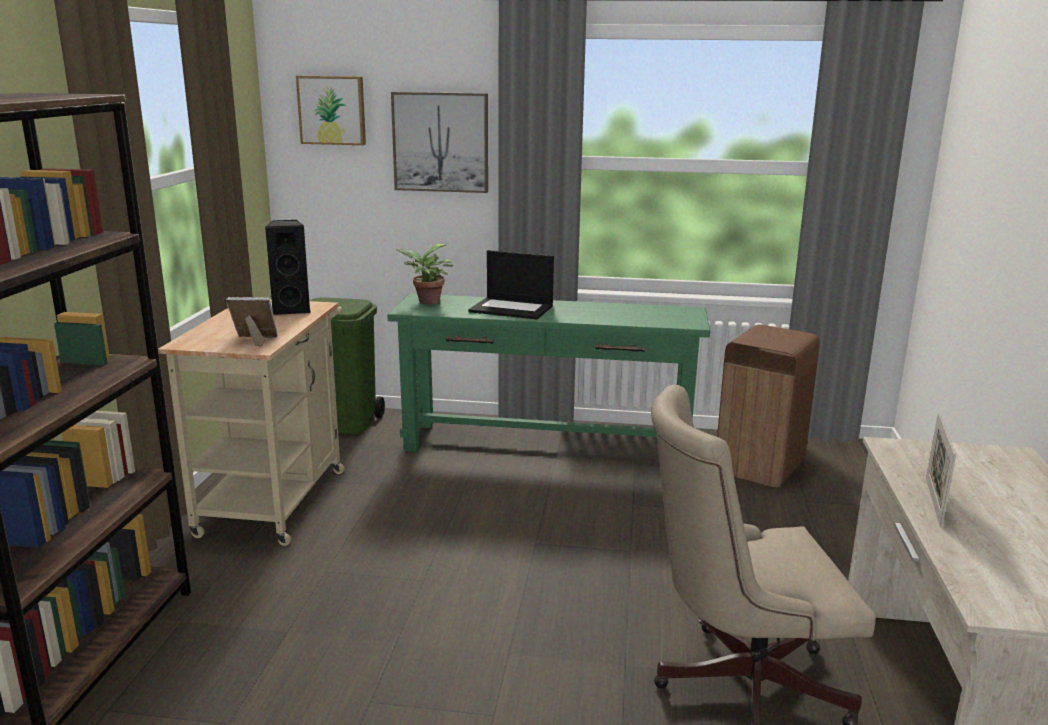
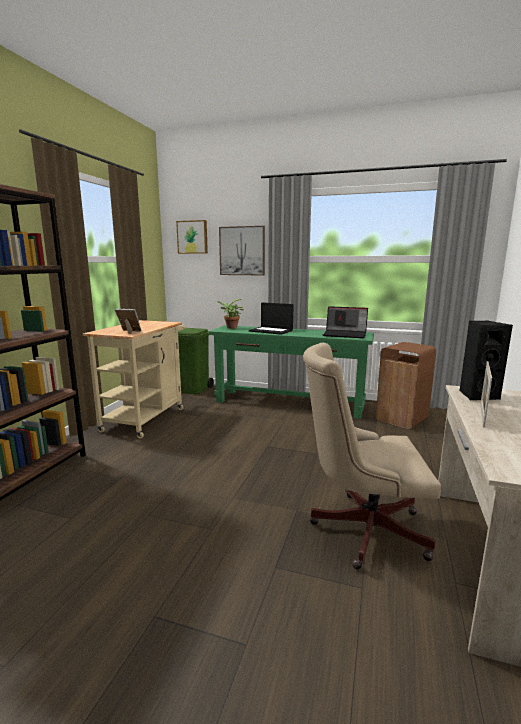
camera: 10 degrees right, 5 degrees down
(292, 309) = (157, 323): black speaker -> black speaker (477, 395)
(656, 315) = (345, 334): none -> laptop

